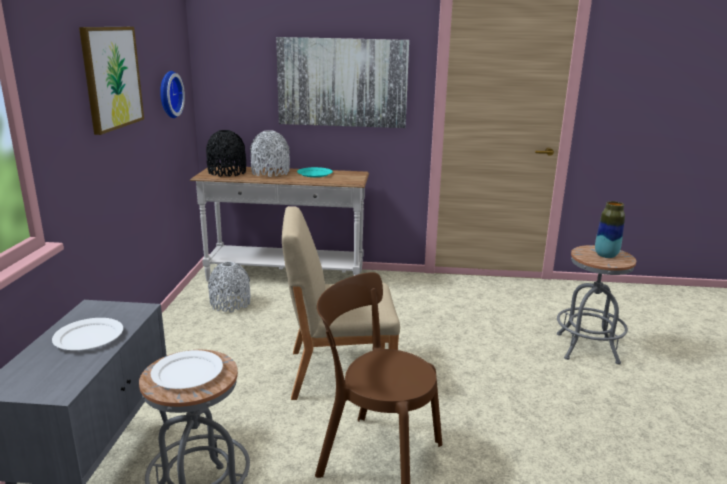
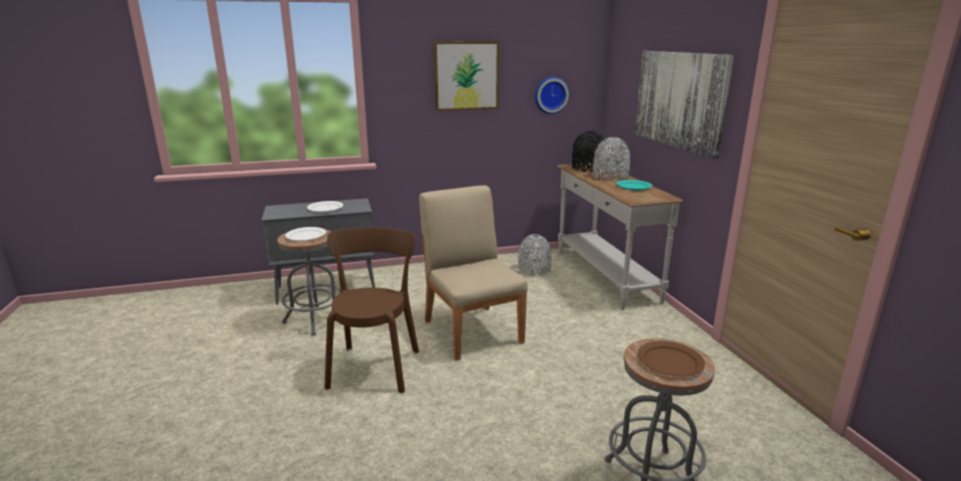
camera: 70 degrees right, 0 degrees up
(606, 255) = (670, 362): vase -> brown plate

